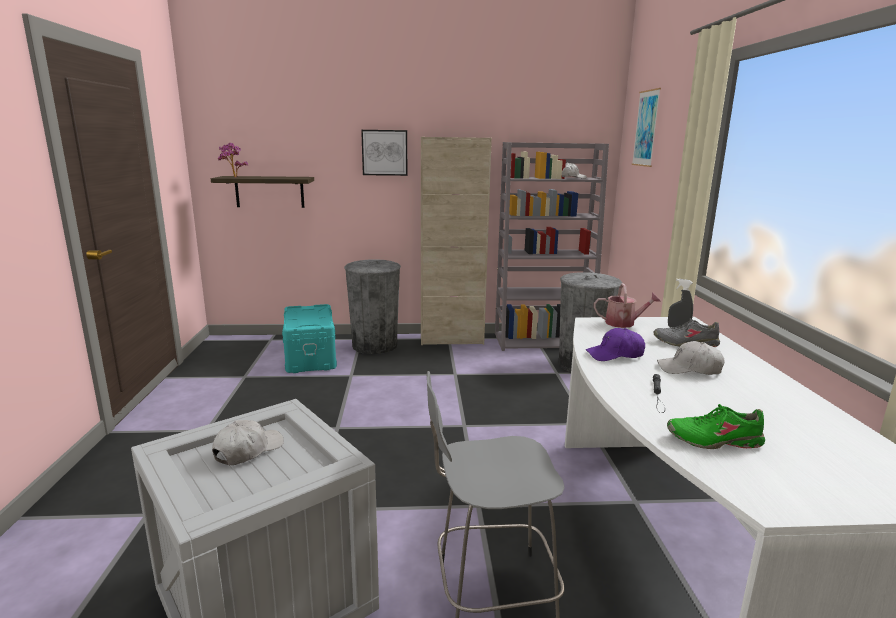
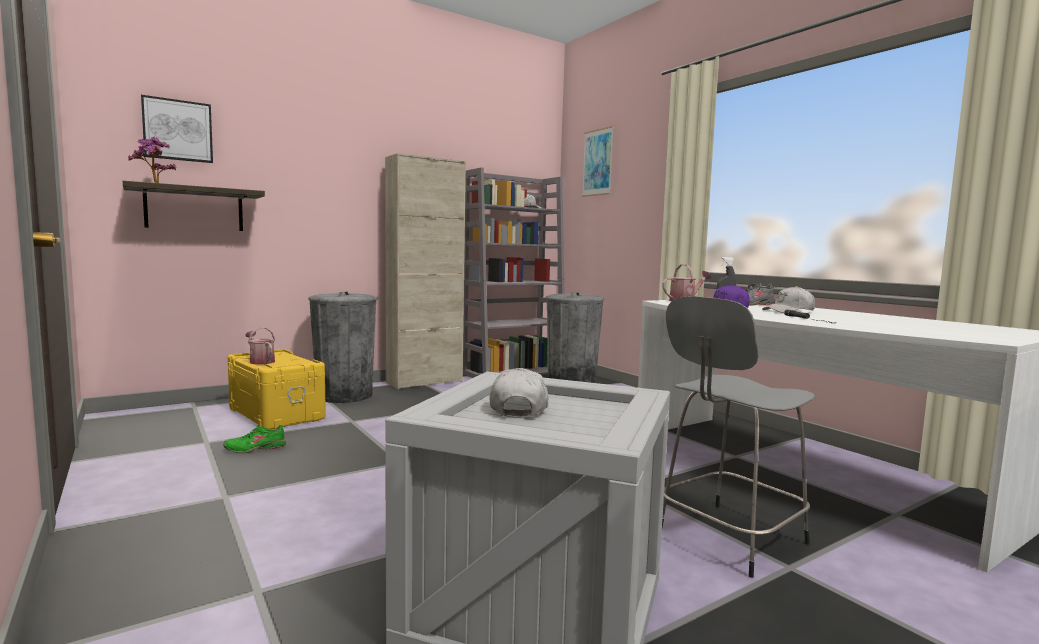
camera: 30 degrees left, 10 degrees down
(298, 317) = (260, 361): none -> watering can
(311, 357) = (277, 414): turquoise storage box -> yellow storage box
(384, 152) = (343, 171): picture -> picture (178, 130)
(714, 440) = (894, 328): green shoe -> green shoe (255, 448)

